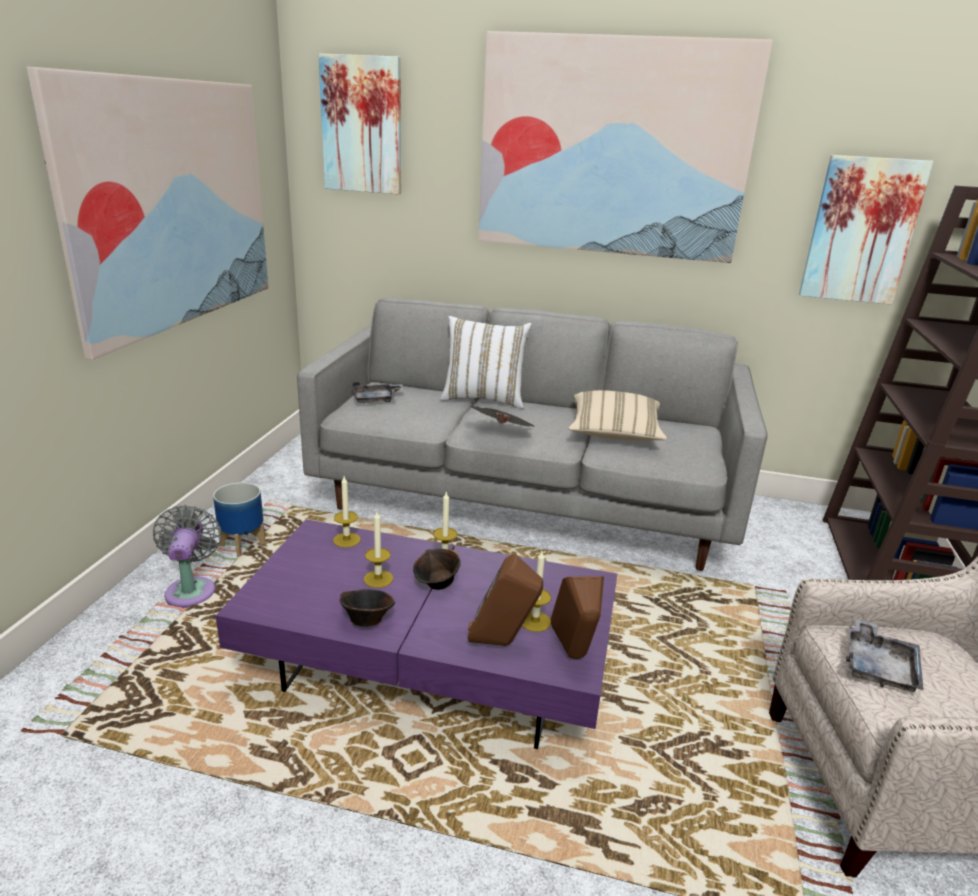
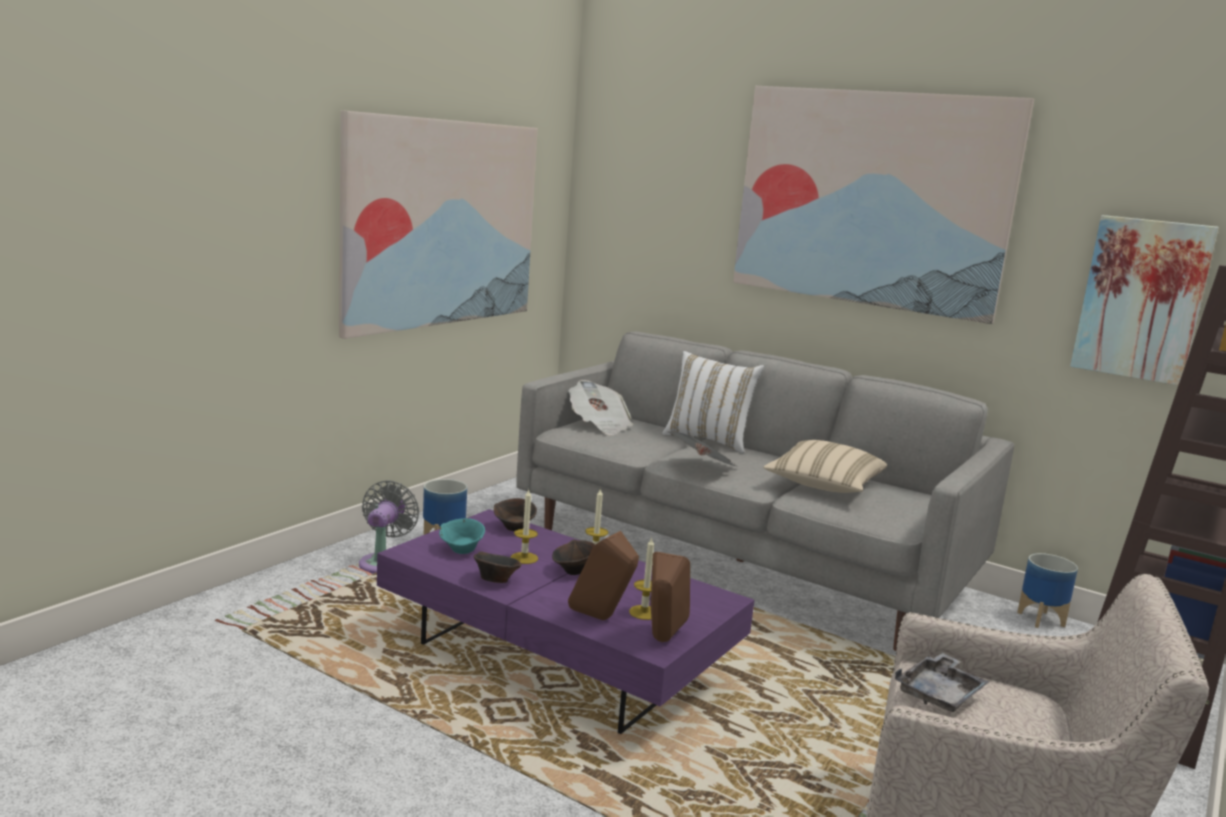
camera: 20 degrees right, 10 degrees down
(308, 586) = (462, 551): none -> turquoise bowl
(346, 540) = (515, 528): candle -> brown bowl
(362, 125) = (638, 167): picture -> none
(376, 400) = (599, 425): grey tray -> newspaper
(774, 507) = (1041, 619): none -> planter

